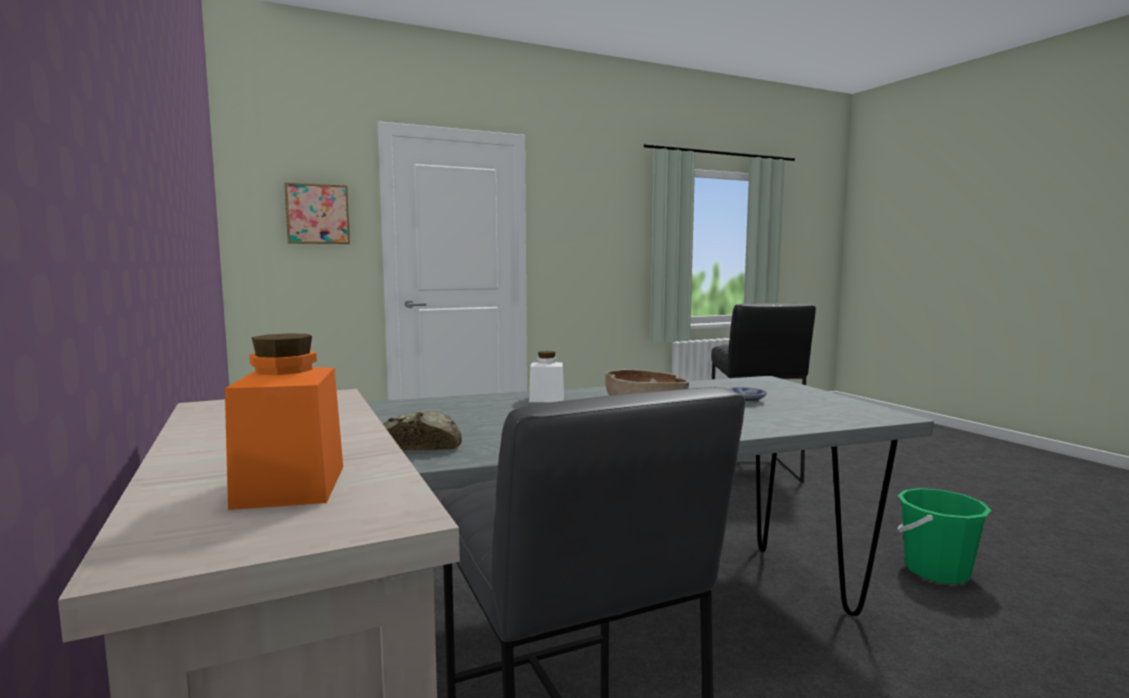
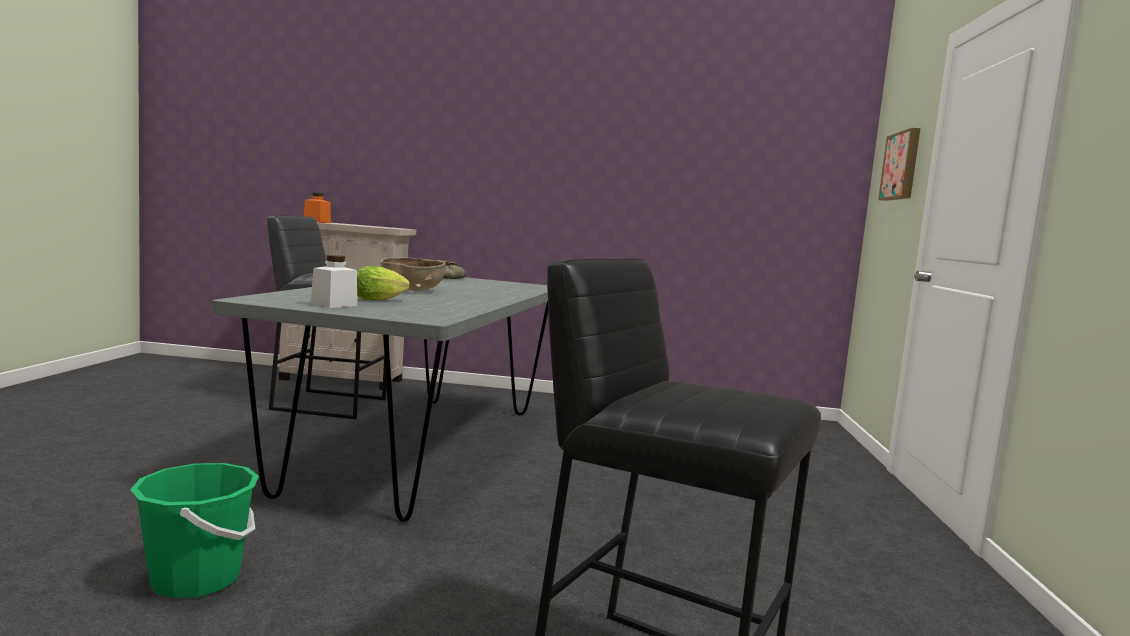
camera: 120 degrees right, 0 degrees up
(546, 399) = (498, 292): white jar -> white jar (334, 305)
(746, 401) = (381, 300): bowl -> lettuce

